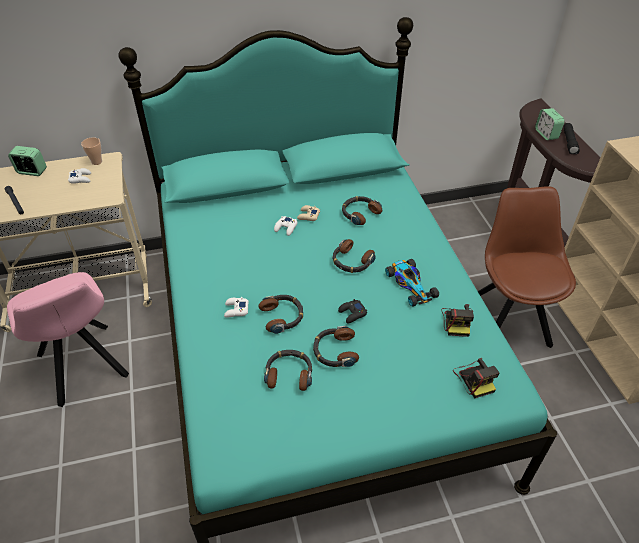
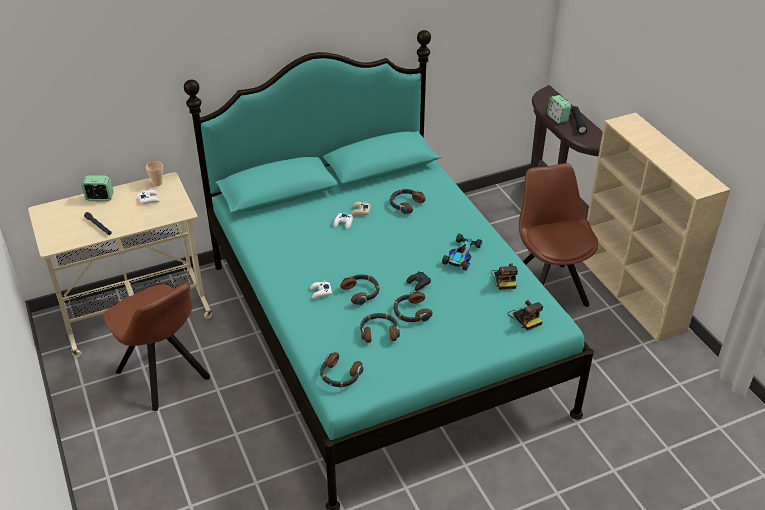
camera: 10 degrees left, 5 degrees down
(83, 365) = (164, 375): pink chair -> brown chair
(351, 261) = (408, 244): headphones -> headphones (340, 375)
(410, 284) = (461, 256): toy car -> toy car turned 120 degrees counterclockwise

